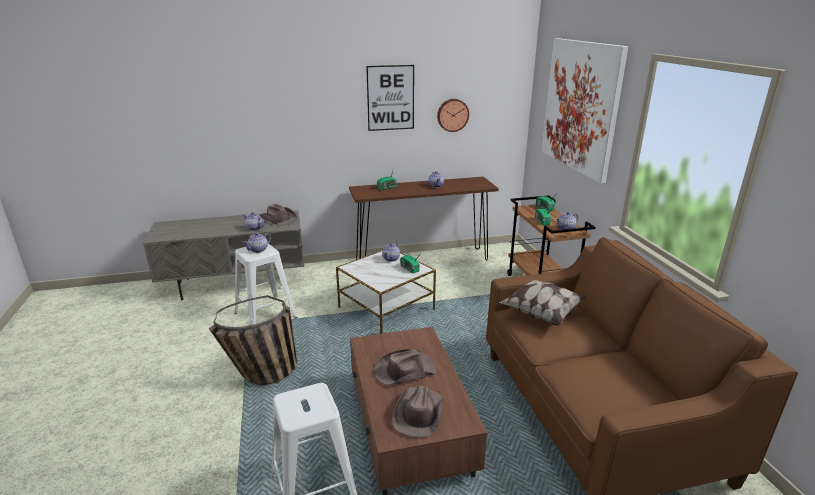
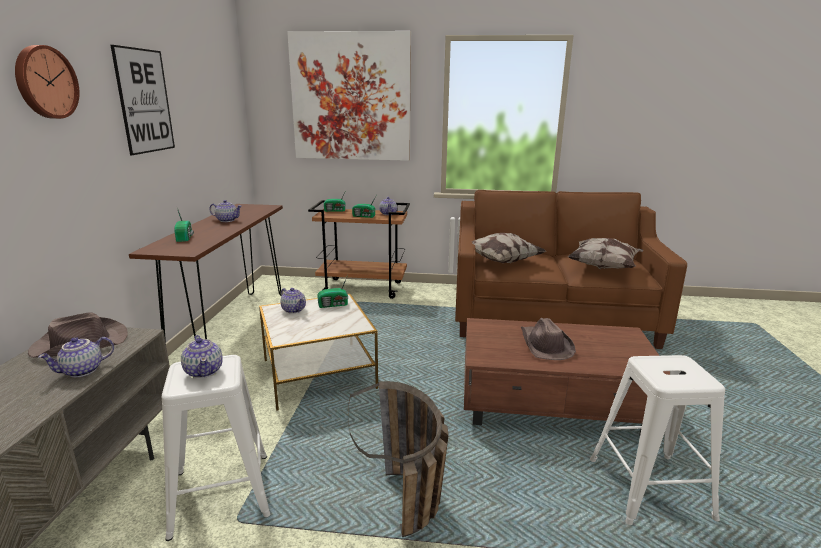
camera: 70 degrees left, 5 degrees down
(418, 414) = (616, 350): brown hat -> none
(452, 115) = (201, 126): wall clock -> wall clock (45, 82)
(596, 382) = (604, 267): none -> pillow

